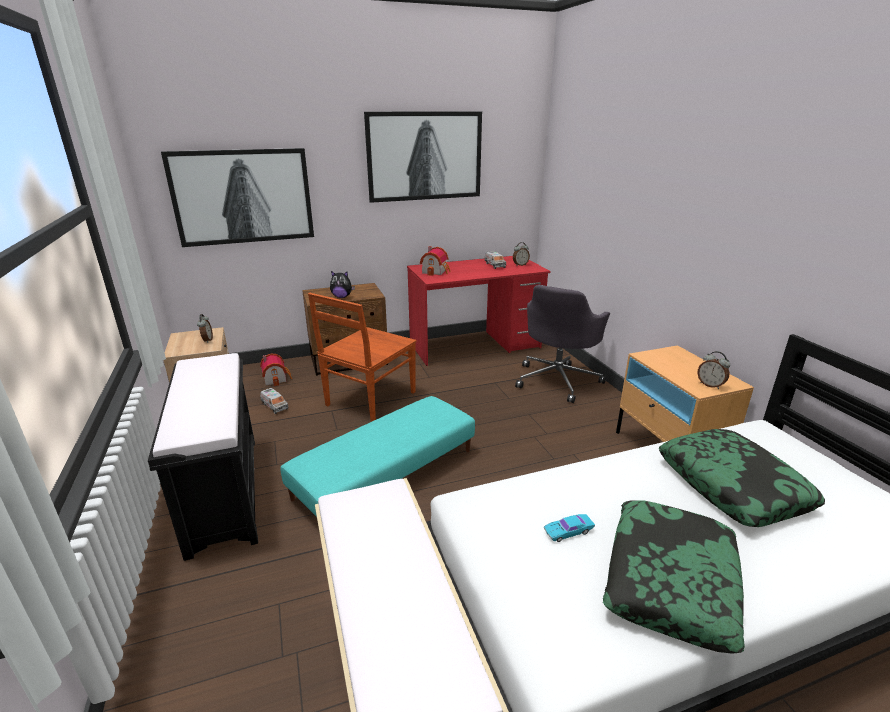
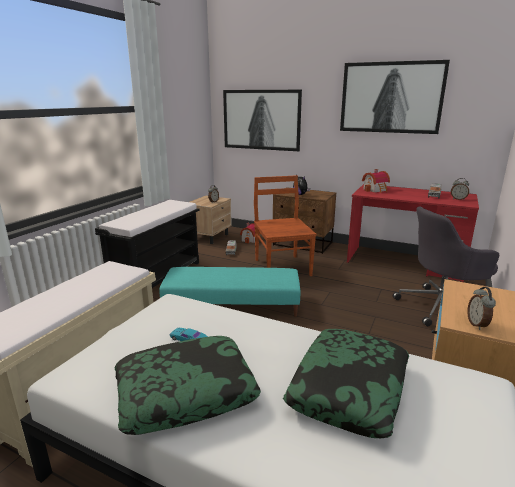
camera: 45 degrees right, 5 degrees down
(369, 399) = (282, 267): brown chair -> brown chair turned 90 degrees clockwise

